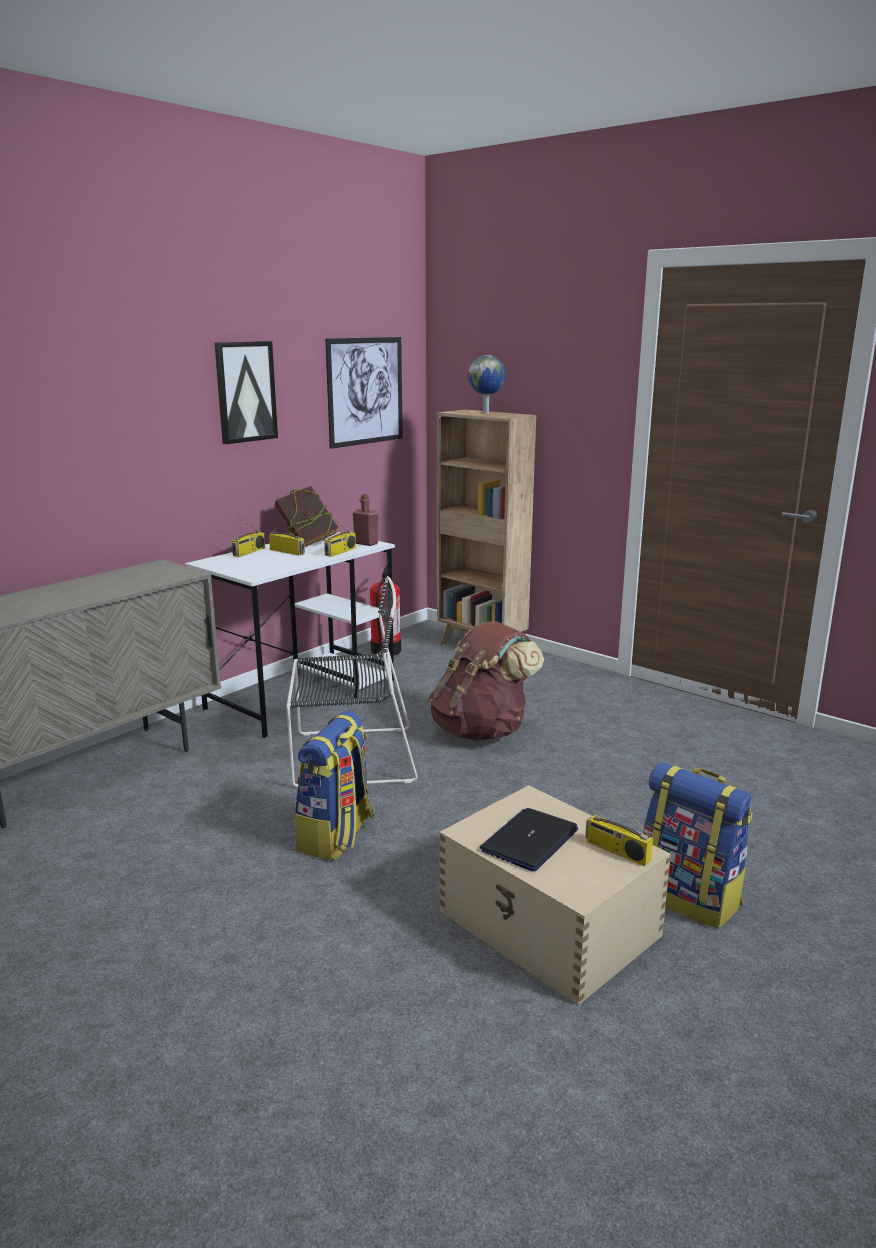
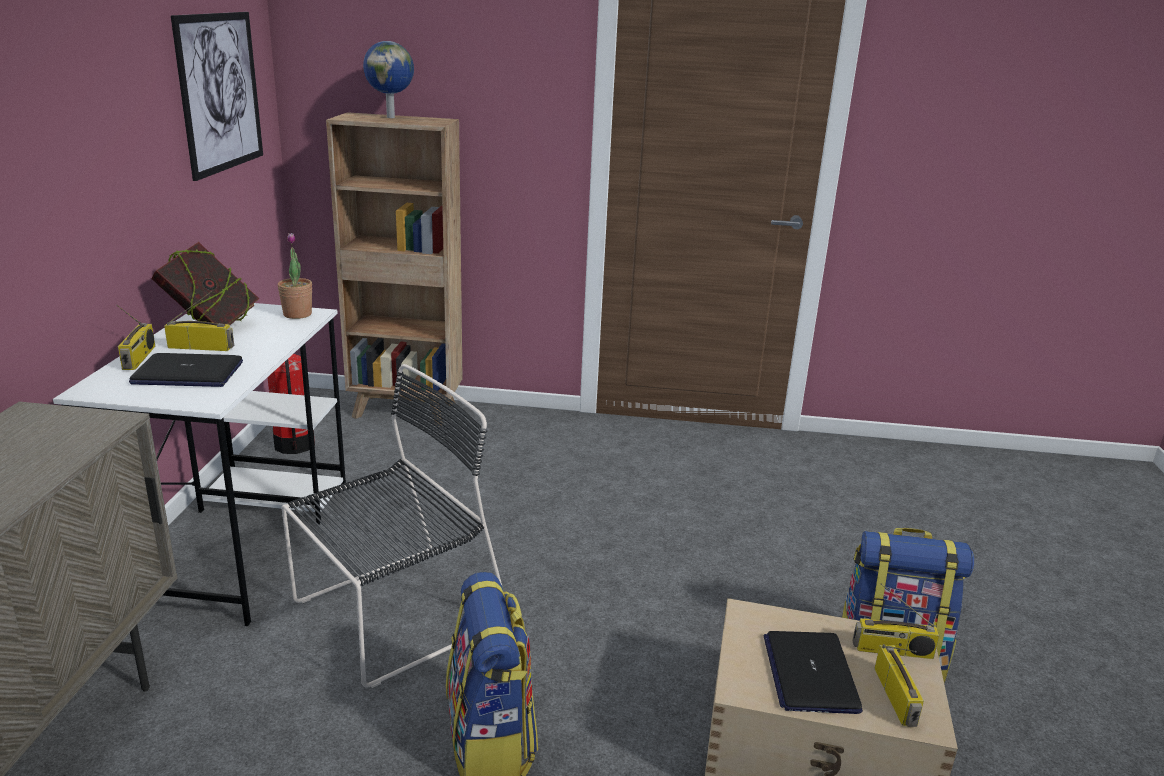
camera: 35 degrees left, 5 degrees up
(245, 392) = (87, 106): picture -> none
(262, 562) = (187, 373): none -> laptop
(340, 552) = (281, 334): radio -> radio (897, 697)
(366, 543) = (297, 314): red bottle -> potted plant
(482, 730) = (515, 525): brown backpack -> none

